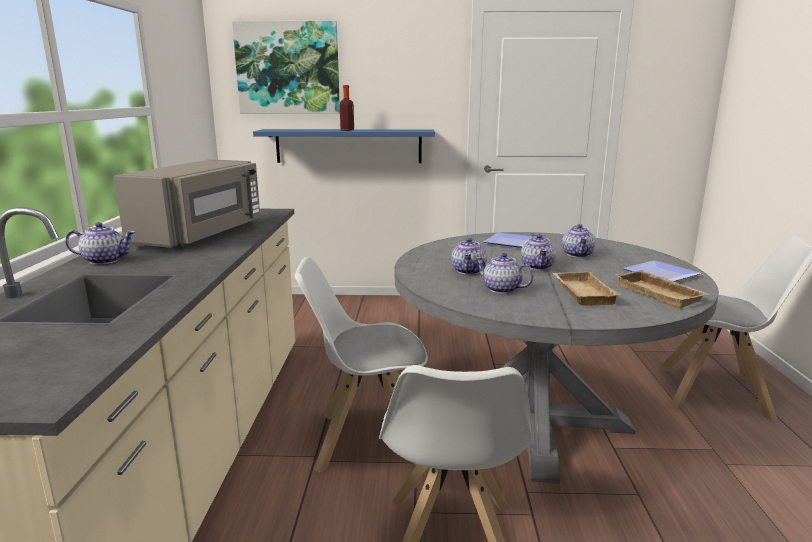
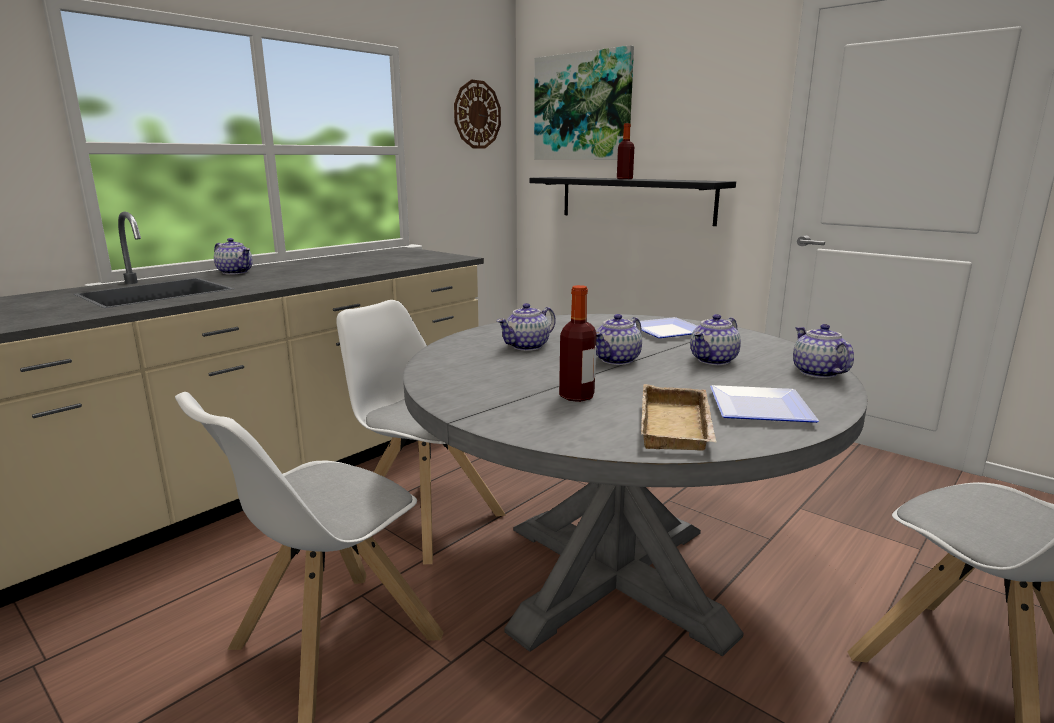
camera: 40 degrees right, 0 degrees up
(190, 72) = (477, 114): none -> wall clock
(201, 234) = (345, 266): grey microwave -> none
(348, 146) = (635, 199): blue shelf -> black shelf
(501, 289) = (502, 370): teapot -> teapot (817, 372)
(581, 293) = (576, 396): beige tray -> bottle

